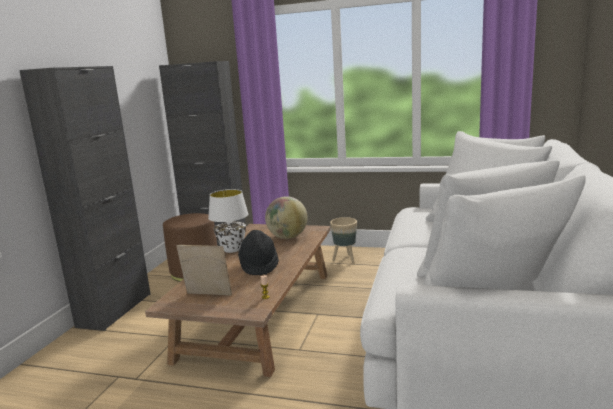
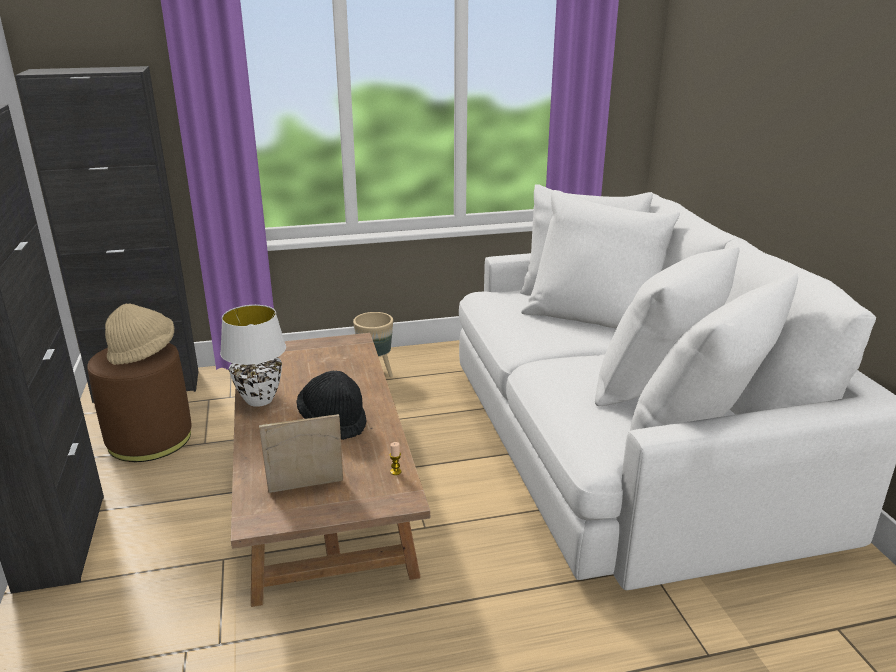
camera: 30 degrees left, 10 degrees up
(194, 218) = (143, 352): none -> beige hat
(287, 237) = (326, 363): globe -> none

